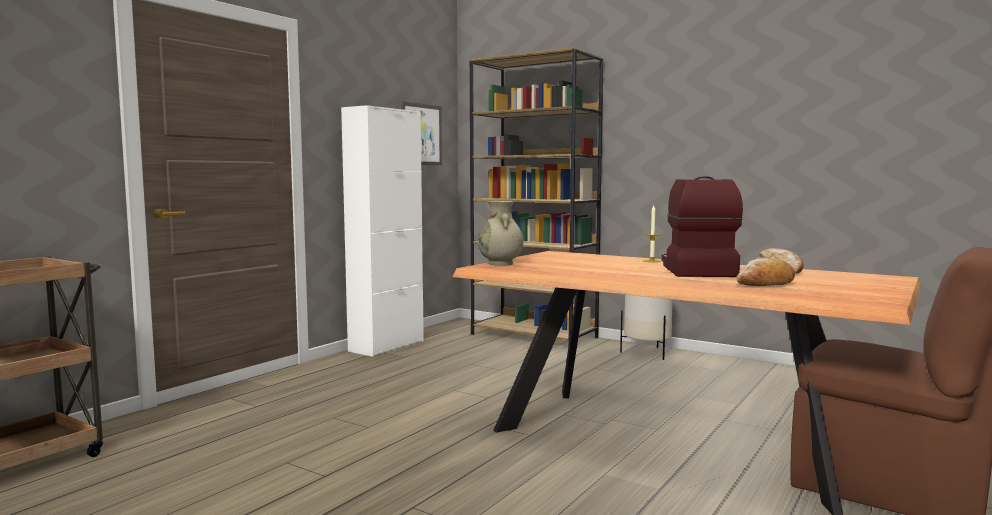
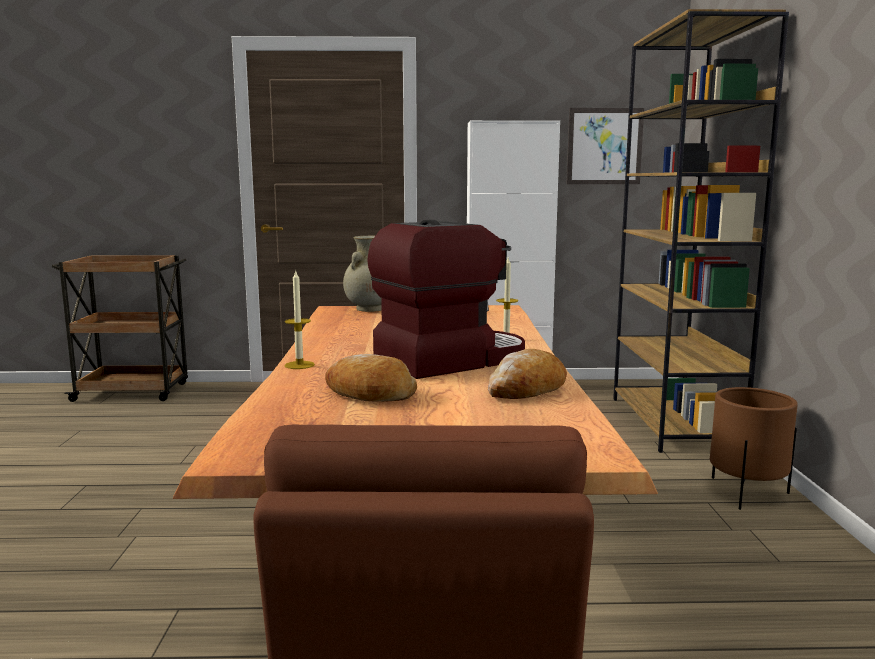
camera: 55 degrees right, 5 degrees up
(647, 353) = (746, 493): white planter -> brown planter
(674, 284) = (299, 365): none -> candle

